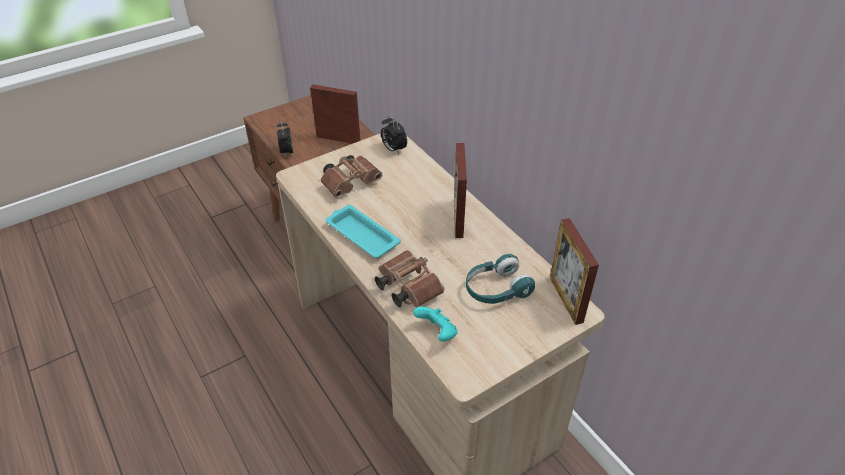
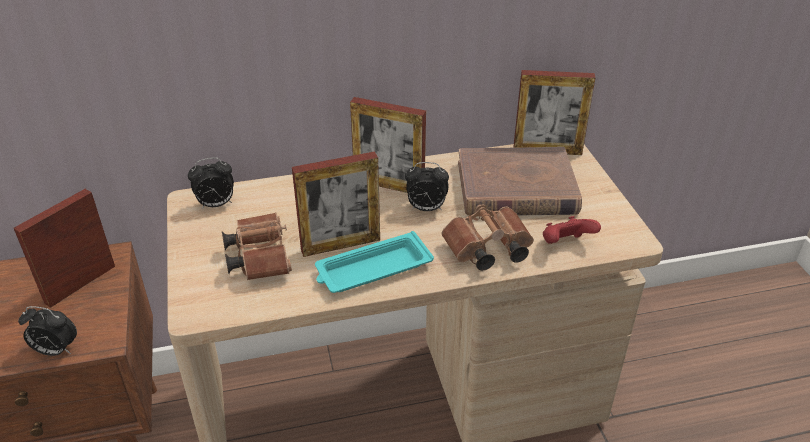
camera: 70 degrees left, 5 degrees down
(379, 213) = (340, 245): none -> picture frame
(437, 333) = (565, 244): turquoise game controller -> red game controller
(441, 244) = (426, 208): none -> alarm clock
(496, 289) = (516, 188): turquoise headphones -> brown book

